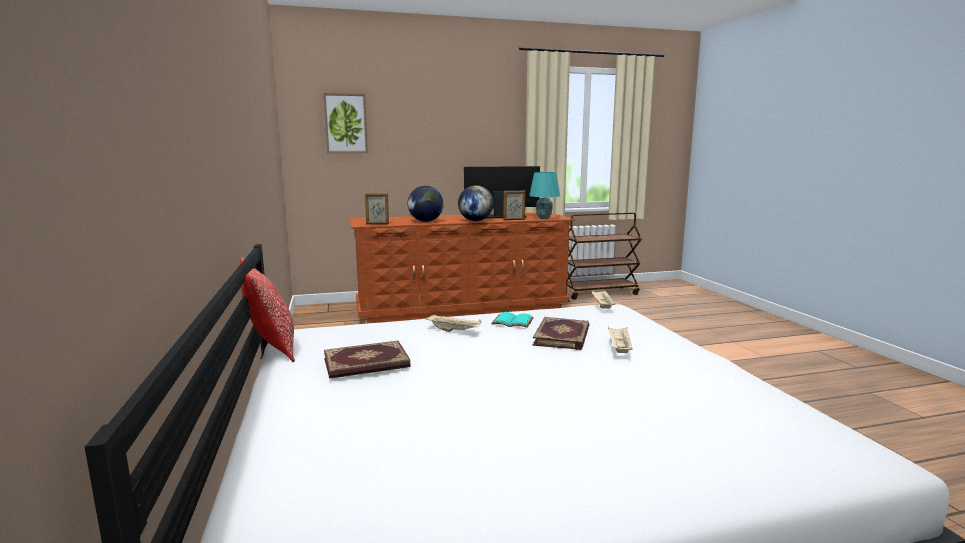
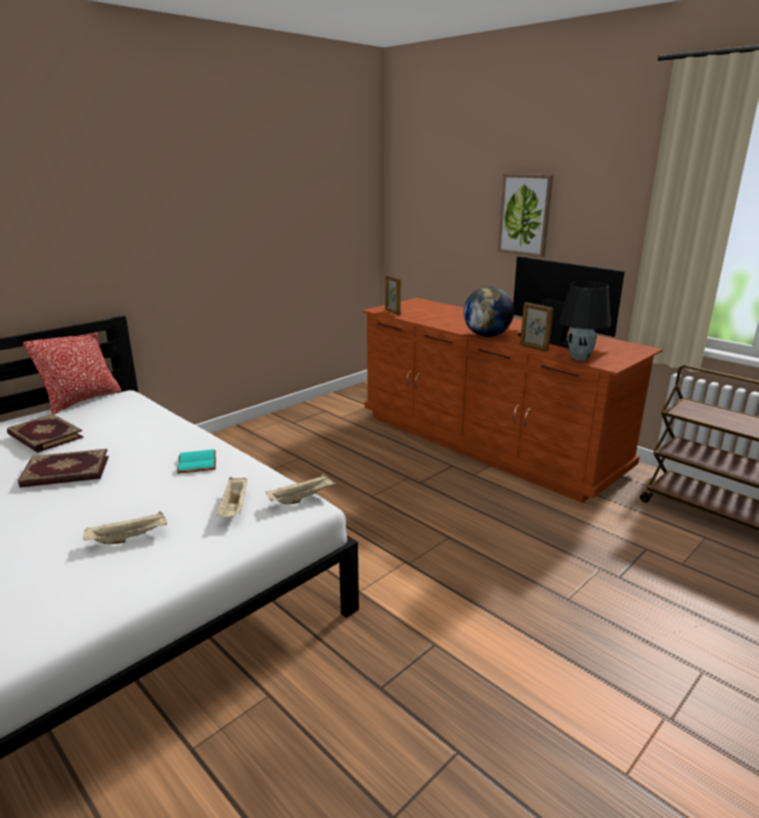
camera: 60 degrees right, 10 degrees up
(346, 123) = (436, 185): picture -> picture (525, 215)
(425, 221) = (442, 321): globe -> none
(454, 331) = (152, 445): beige tray -> beige tray (234, 508)
(544, 218) = (580, 358): turquoise table lamp -> black table lamp
(563, 336) = (159, 498): book -> book (66, 472)

